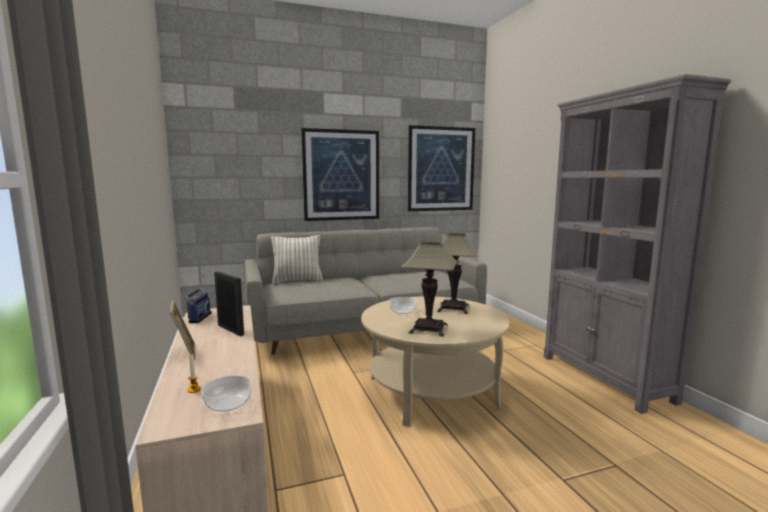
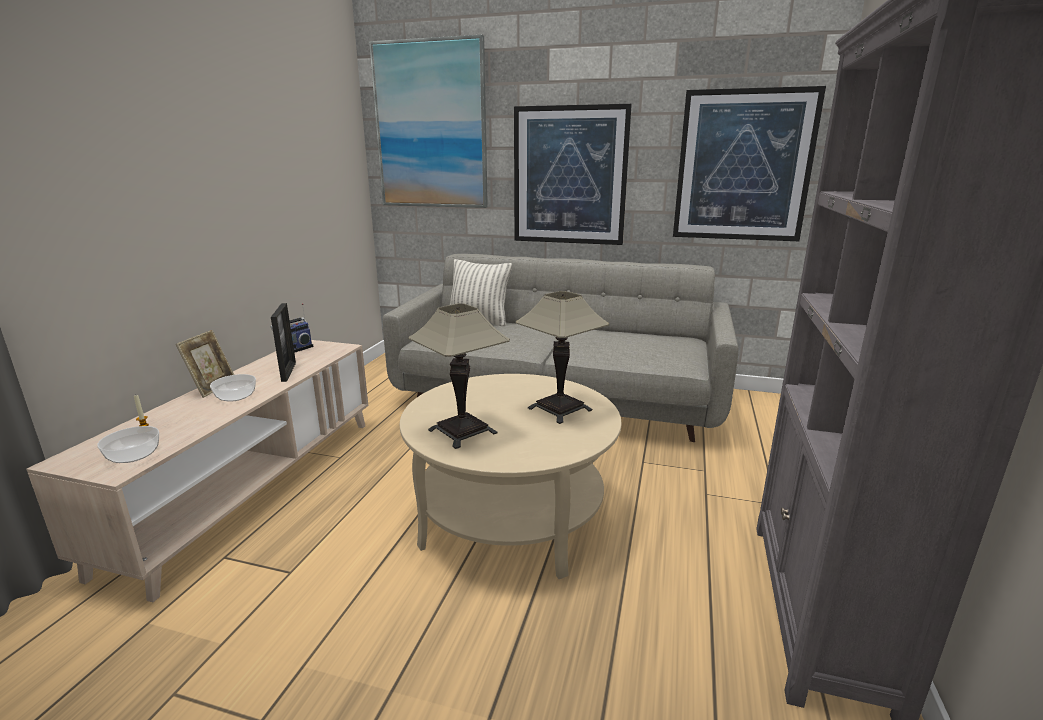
camera: 35 degrees right, 10 degrees up
(233, 138) = (431, 126): none -> picture
(402, 311) = (487, 395): bowl -> bowl (236, 396)

